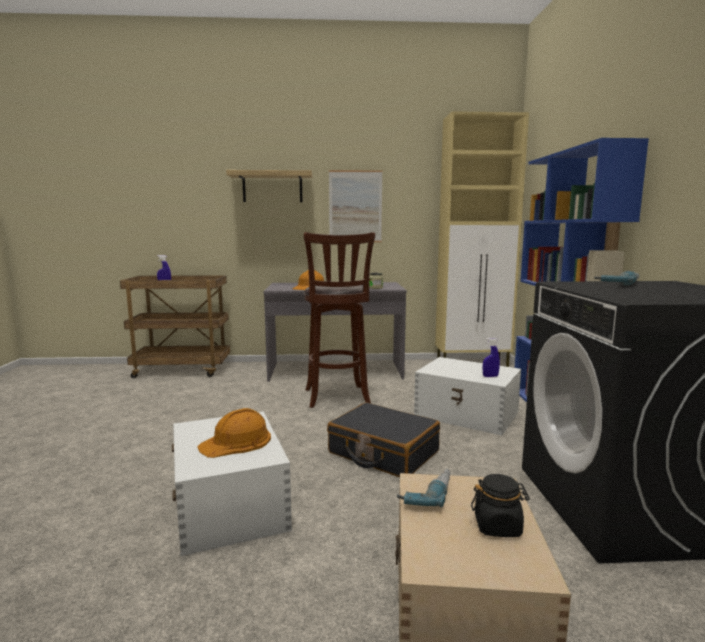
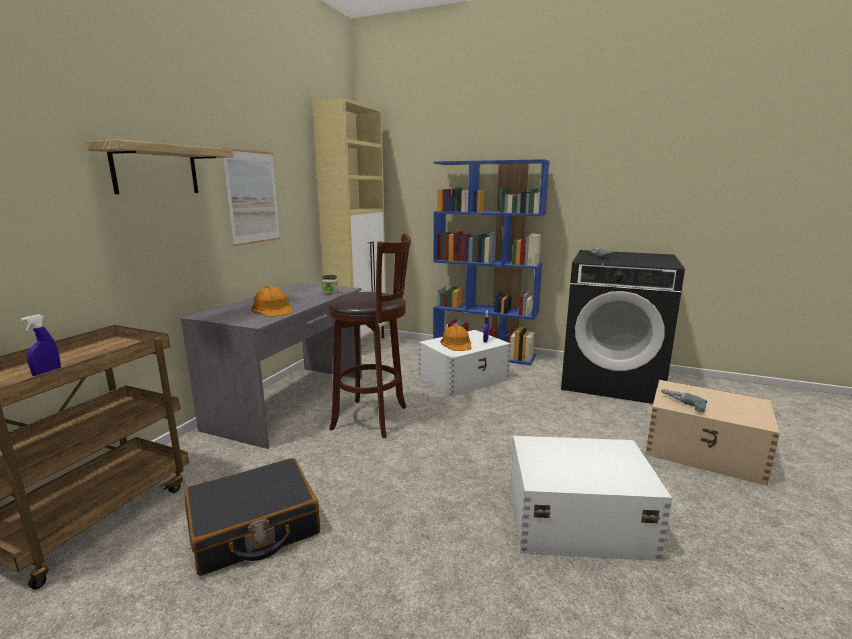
camera: 65 degrees left, 5 degrees up
(236, 442) = (589, 458): orange hard hat -> orange hard hat (457, 343)
(383, 452) = (512, 427): black suitcase -> black suitcase (254, 528)
(498, 526) = (716, 397): black jar -> none

